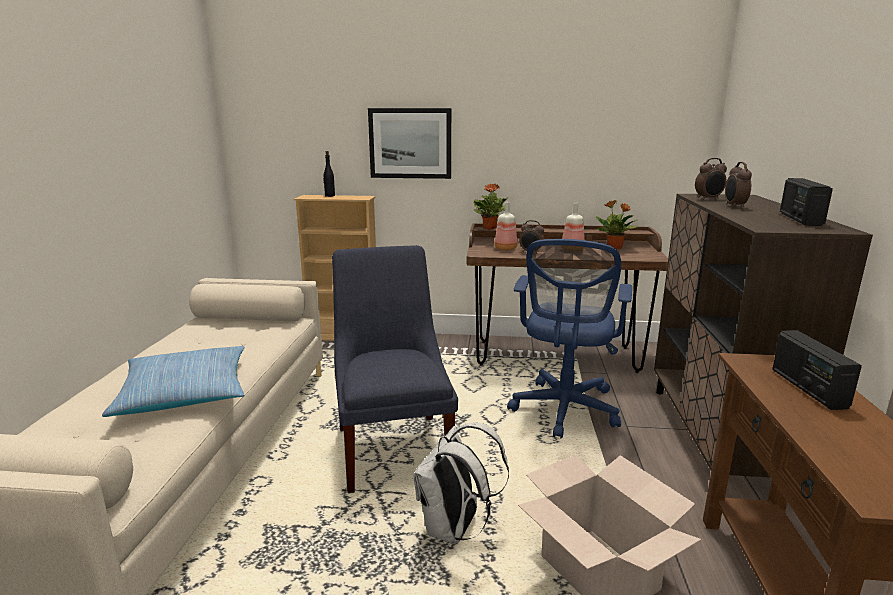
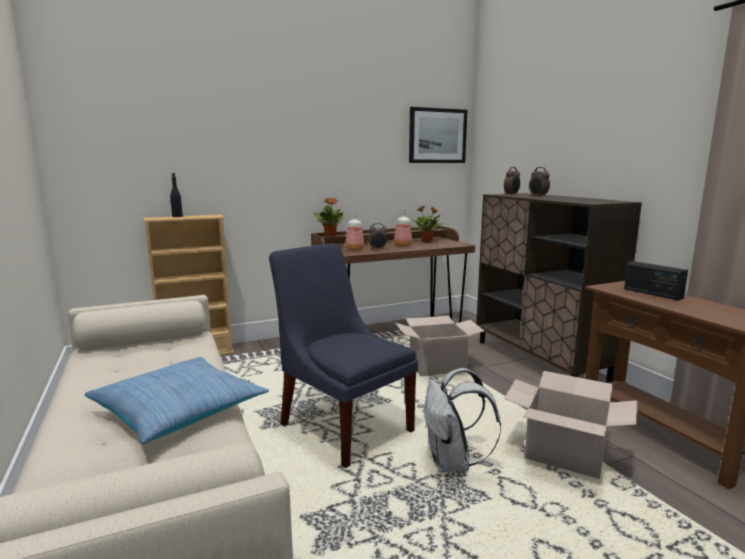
camera: 30 degrees left, 5 degrees down
(410, 143) = (251, 165): picture -> picture (437, 136)
(564, 411) = (437, 367): blue office chair -> cardboard box
(799, 219) = (589, 199): radio -> none

